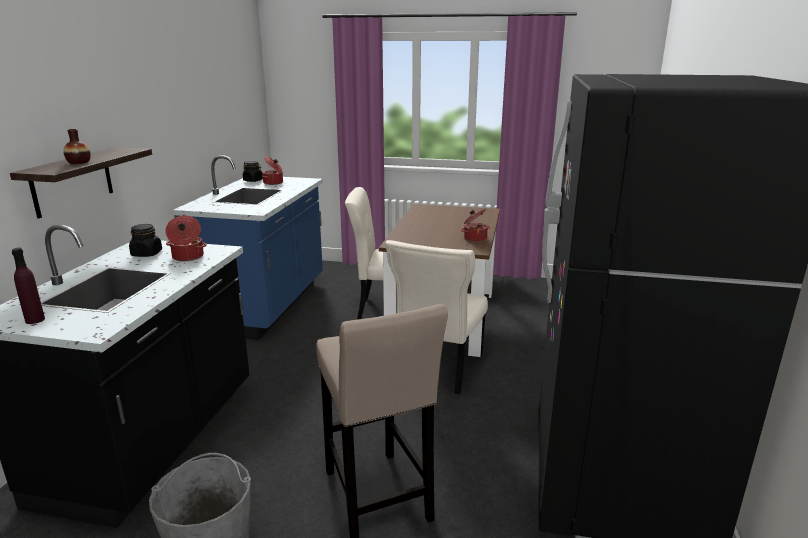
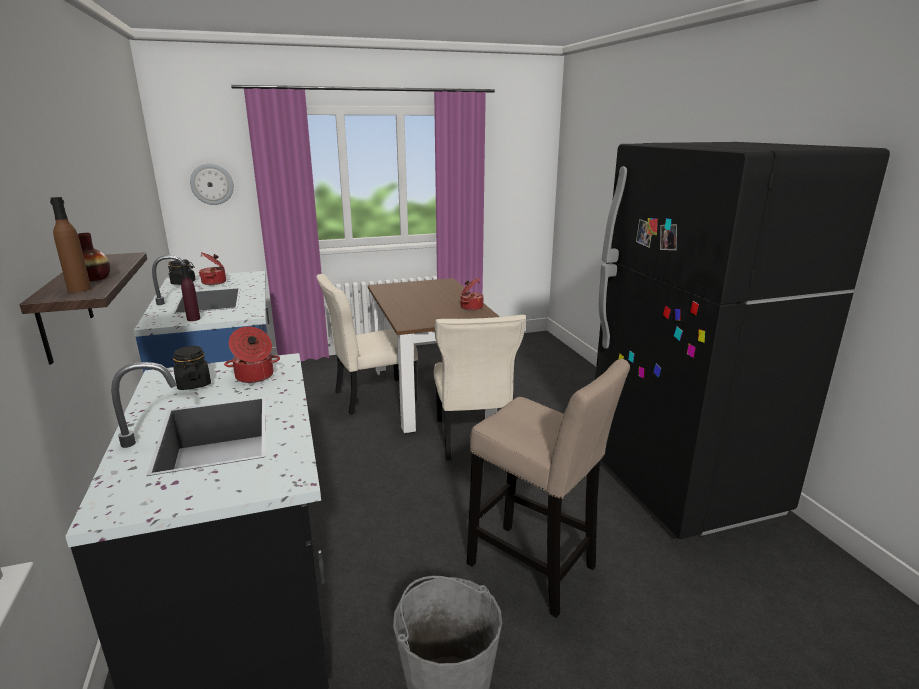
camera: 30 degrees left, 0 degrees up
(35, 320) = (181, 492): purple bottle -> purple bottle (193, 319)
(54, 168) = (79, 289): none -> brown bottle
(305, 100) = (212, 184): none -> wall clock

